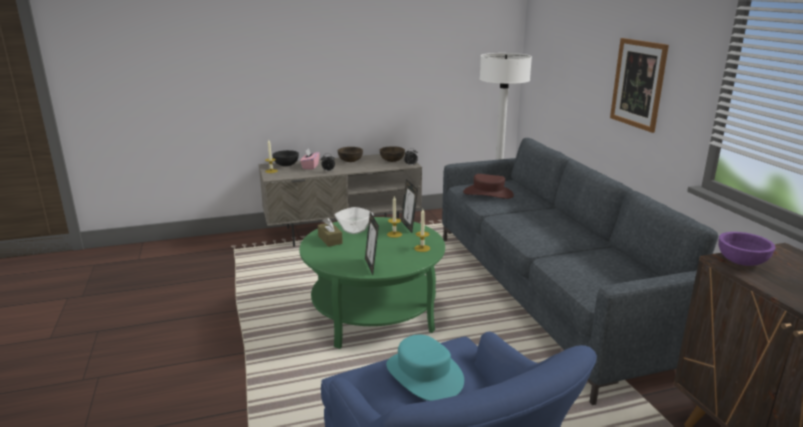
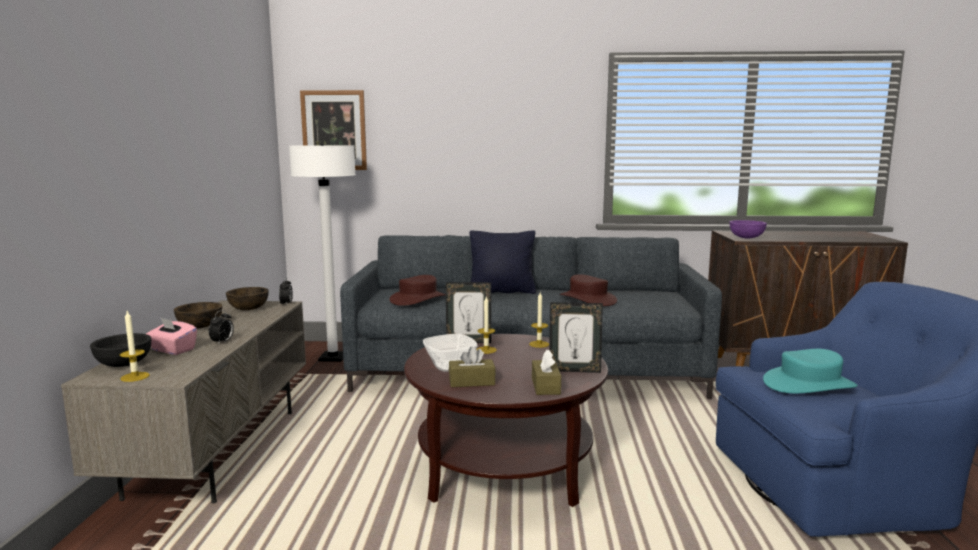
camera: 70 degrees left, 10 degrees down
(334, 261) = (545, 386): none -> brown tissue box
(374, 314) = (505, 467): green coffee table -> brown coffee table
(551, 214) = (502, 291): none -> black pillow
(571, 249) = (588, 299): none -> brown hat
(638, 84) = (506, 153): picture -> picture (334, 130)

